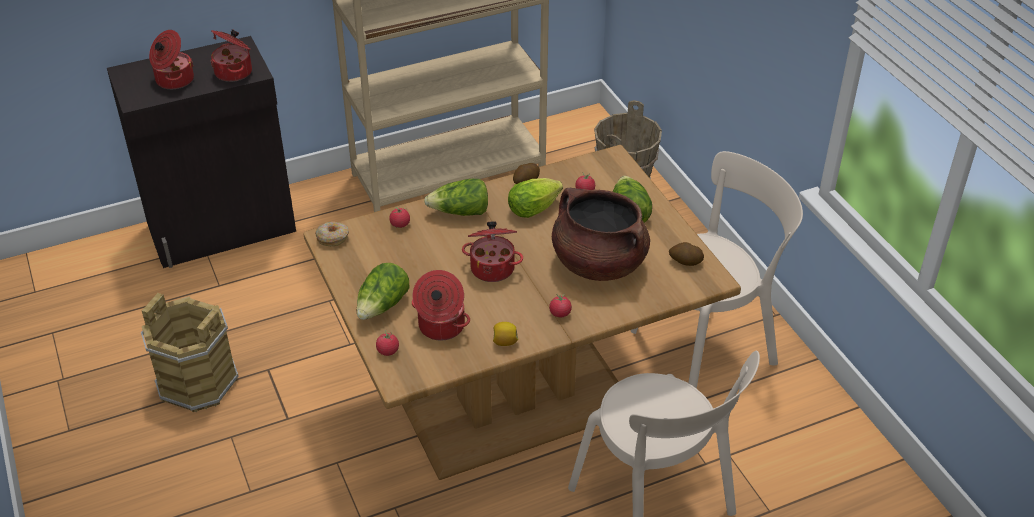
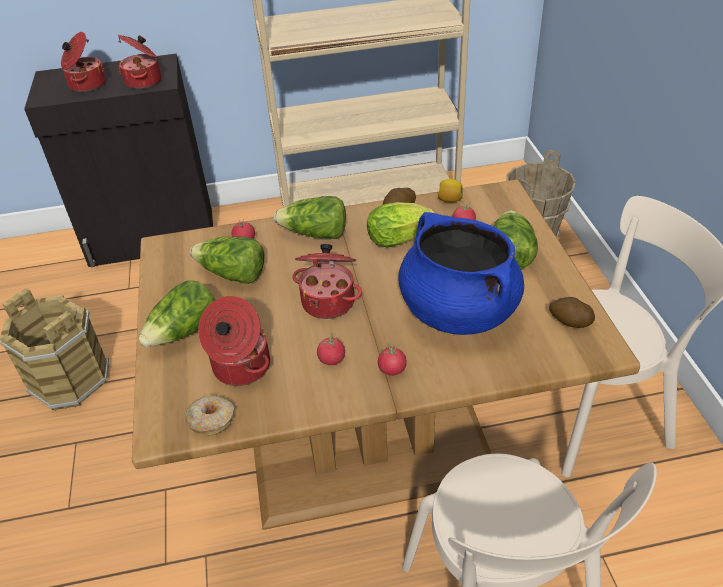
camera: 15 degrees right, 0 degrees up
(332, 238) = (167, 247): donut -> donut (212, 420)
(388, 351) = (165, 390): tomato -> tomato (331, 359)
(402, 255) = (232, 274): none -> lettuce
(504, 342) = (310, 399): lemon -> lemon (449, 200)
(598, 263) = (457, 311): brown cooking pot -> blue cooking pot

